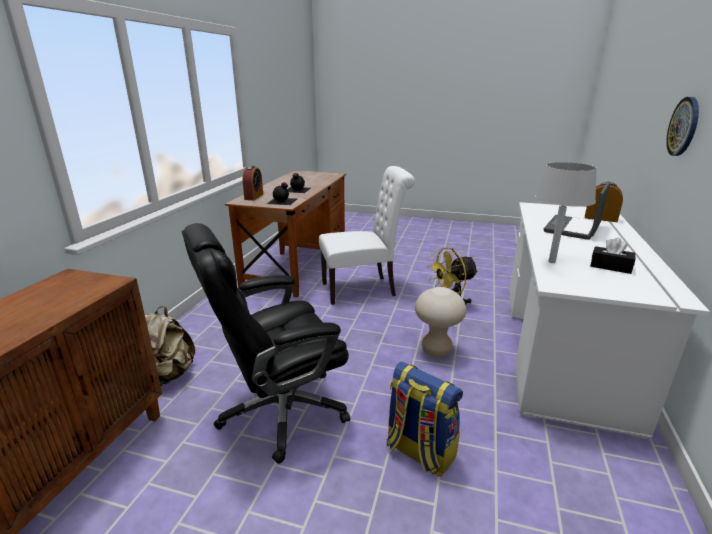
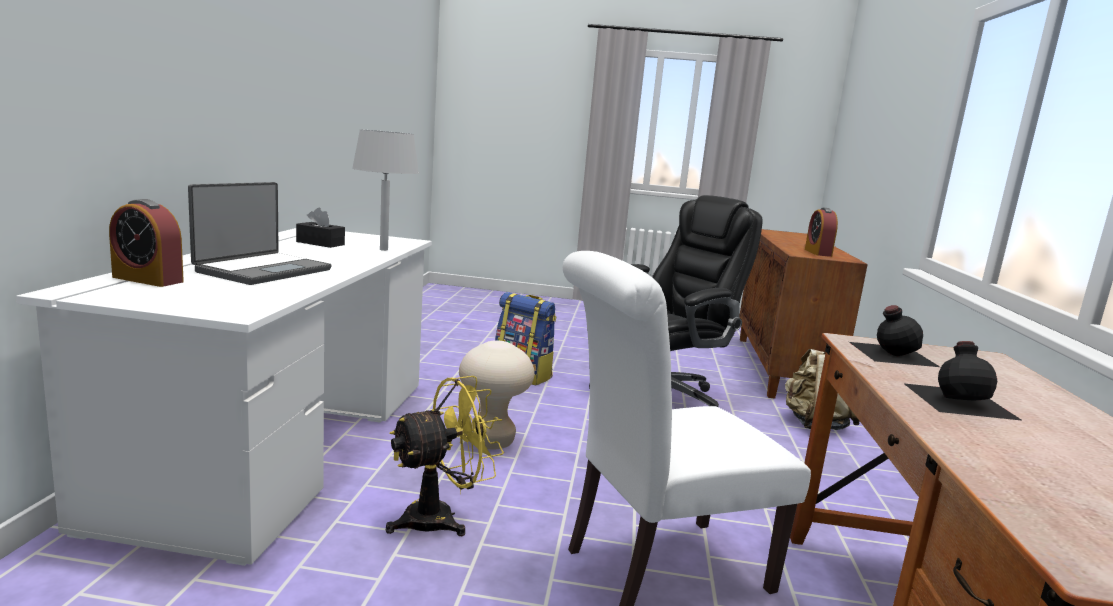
camera: 170 degrees right, 10 degrees down
(254, 197) = (998, 371): alarm clock -> alarm clock (818, 253)
(684, 126) = (163, 70): wall clock -> none

